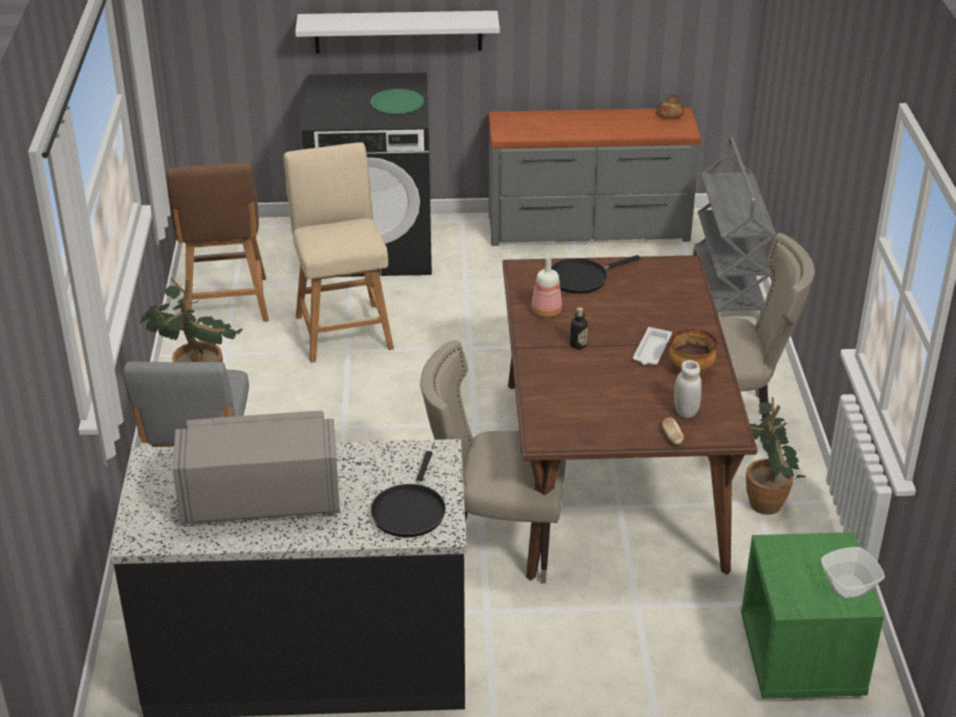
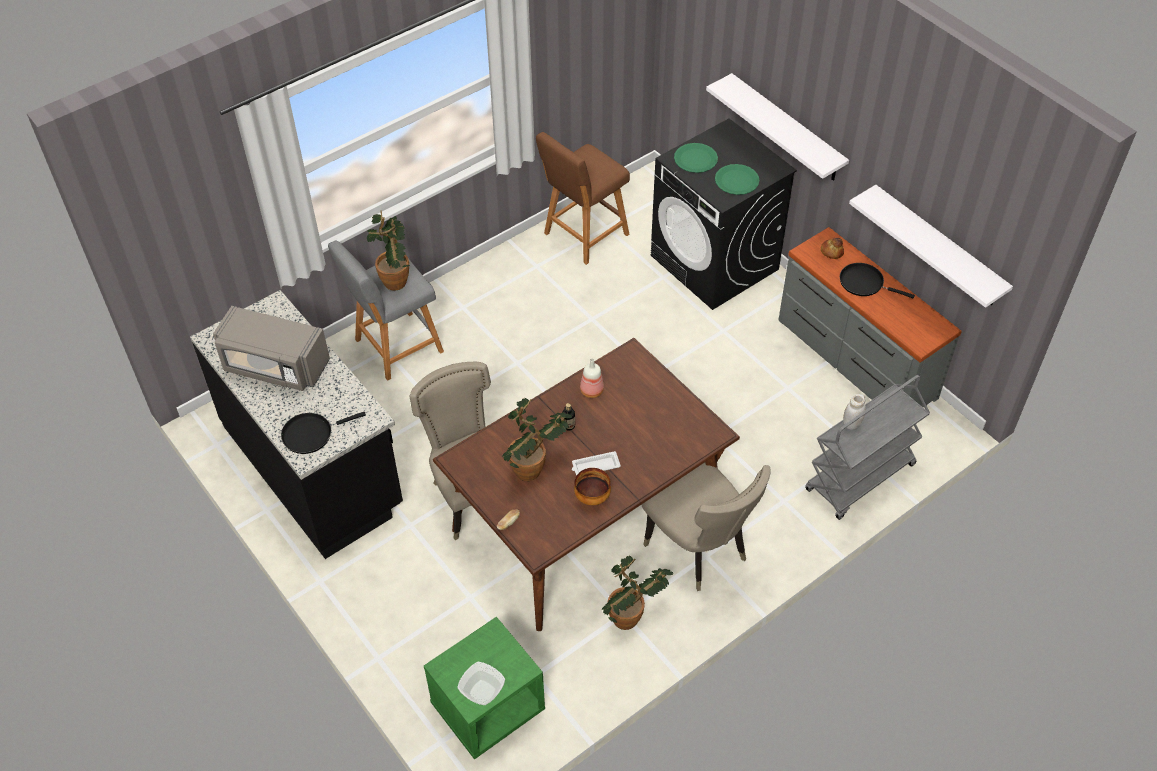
camera: 55 degrees right, 15 degrees up
(261, 499) = (275, 366): grey microwave -> grey microwave turned 150 degrees clockwise
(336, 111) = (695, 159): none -> green plate
(343, 329) = (611, 303): beige stool -> none
(582, 278) = (647, 388): black frying pan -> black frying pan (864, 283)
(613, 390) = (534, 468): none -> potted plant
(638, 33) = (938, 247): none -> white shelf
(669, 115) = (934, 324): bread -> bread (831, 252)
(685, 411) = (541, 517): white jar -> white jar (851, 424)

